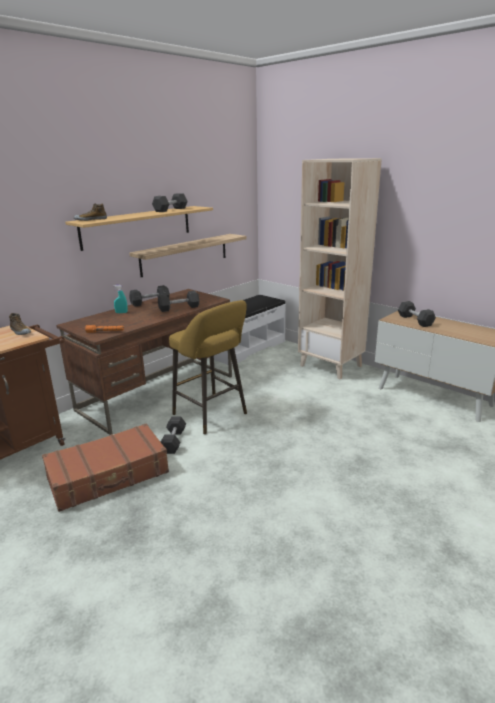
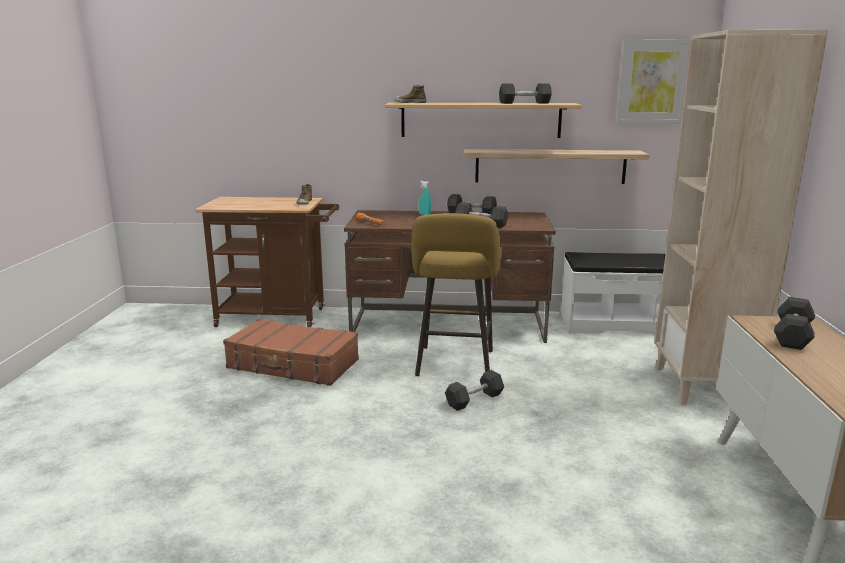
camera: 50 degrees right, 5 degrees down
(173, 441) = (381, 367): grey dumbbell -> grey dumbbell (474, 400)
(231, 186) = (652, 82): none -> picture

